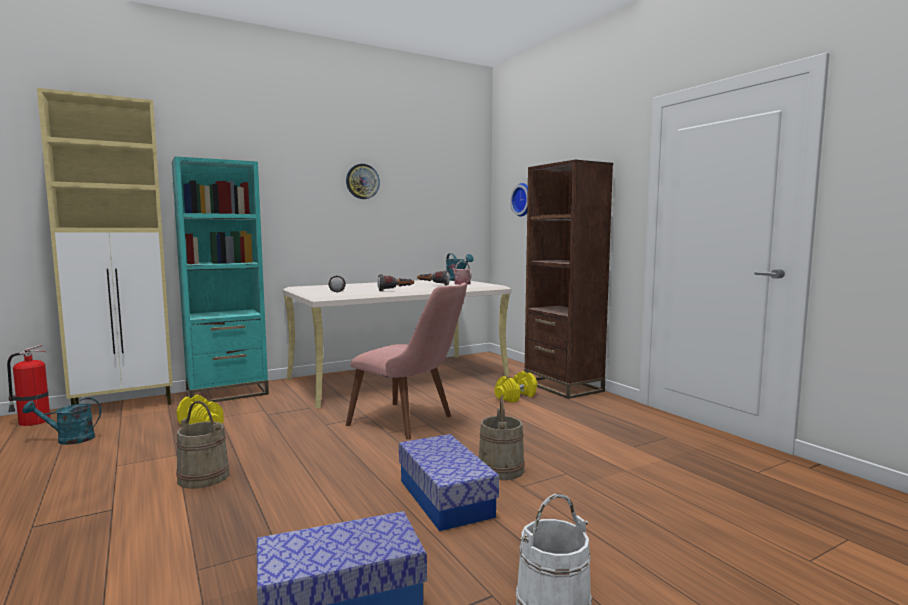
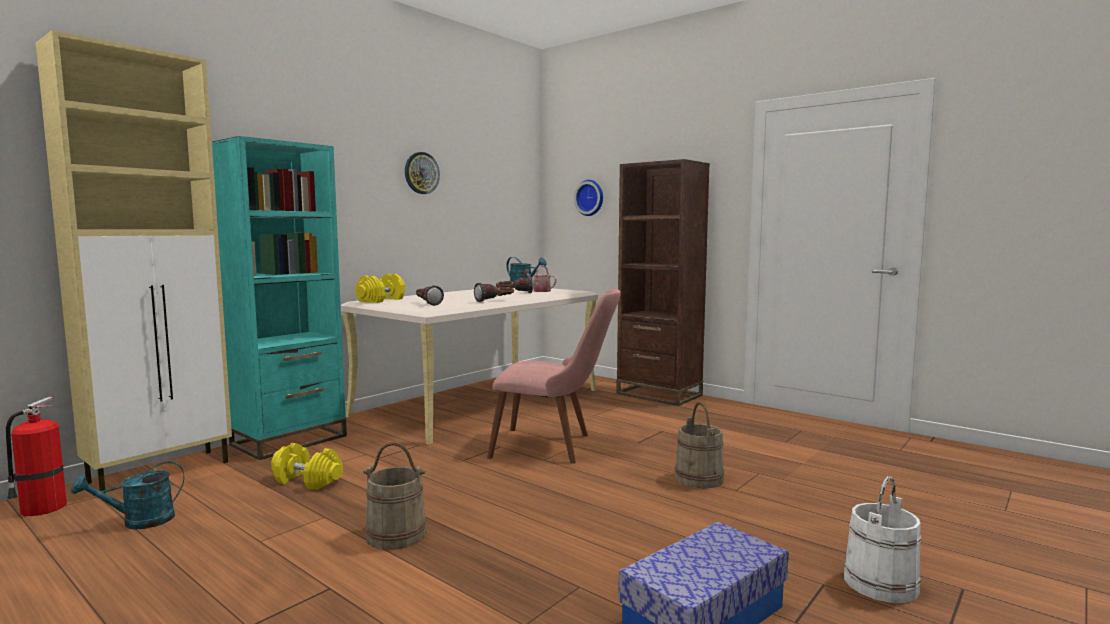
camera: 20 degrees left, 0 degrees up
(445, 498) = (681, 512): storage box -> none
(516, 397) = (627, 409): yellow dumbbell -> yellow dumbbell (381, 300)

